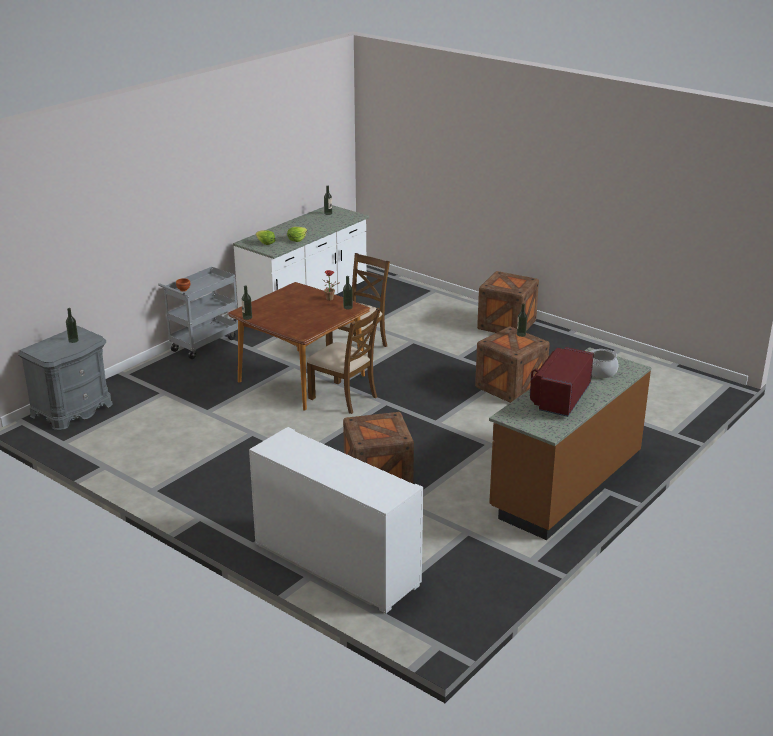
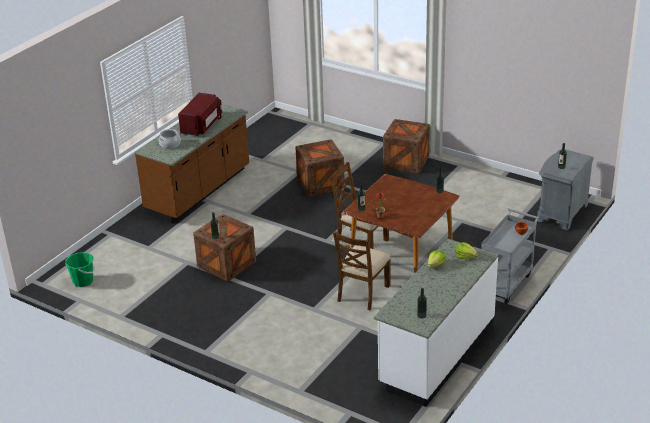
camera: 175 degrees right, 5 degrees up
(336, 563) = (334, 139): white cabinet -> none
(506, 325) = (222, 341): crate -> crate (406, 162)
(679, 383) = (83, 281): none -> green bucket

